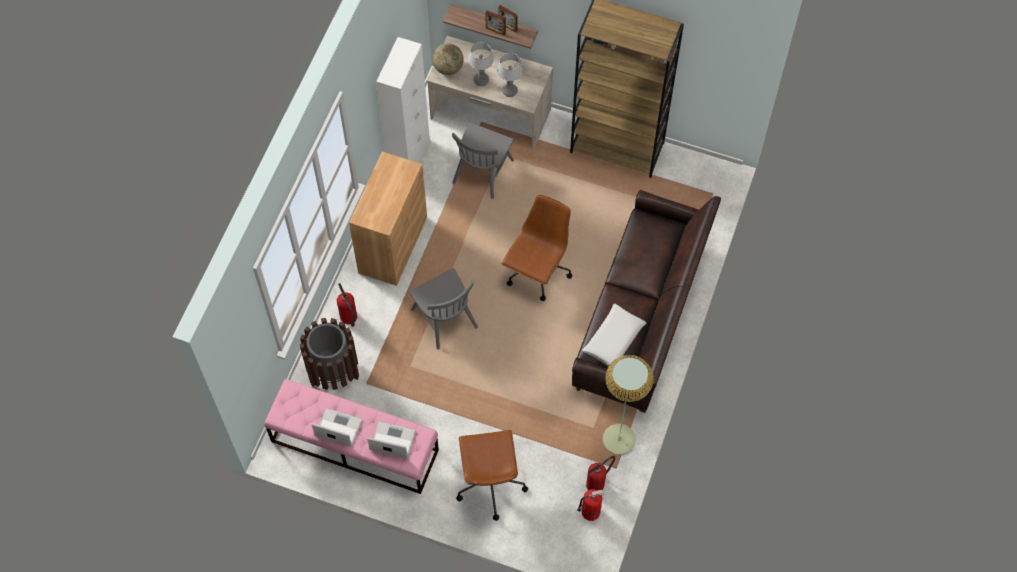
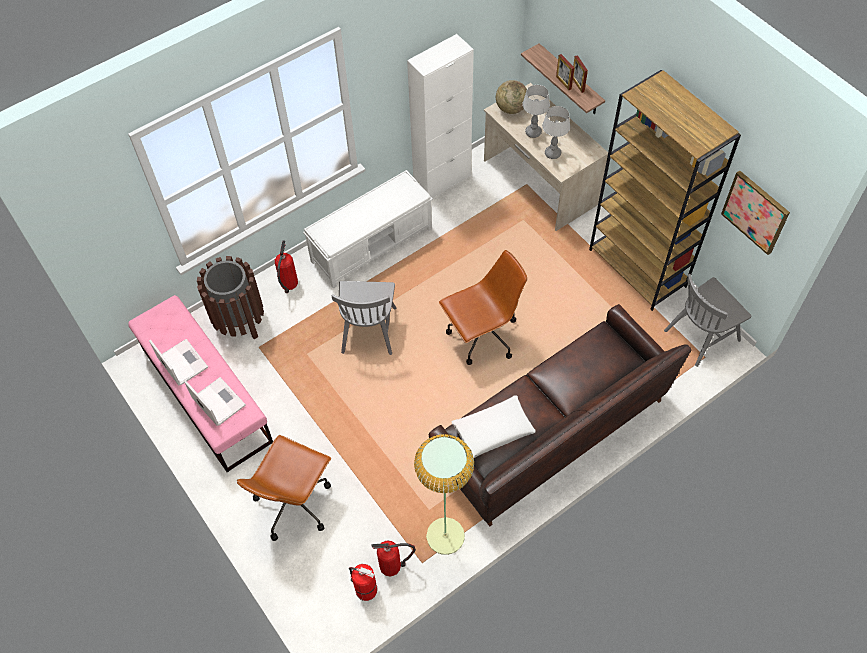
camera: 35 degrees right, 5 degrees down
(393, 245) = (372, 244): brown cabinet -> white bench
(482, 171) = (497, 225): grey chair -> grey chair (702, 335)
(713, 70) = (755, 212): none -> picture

